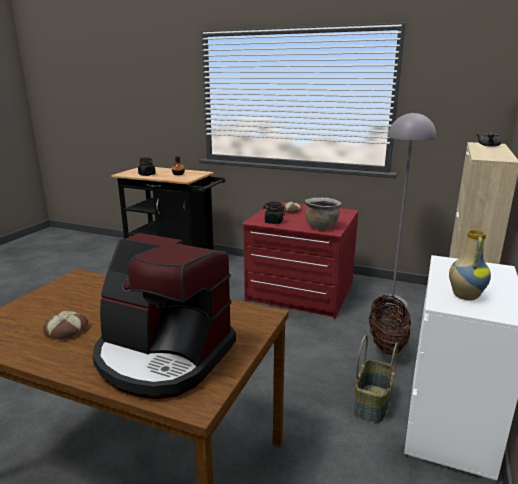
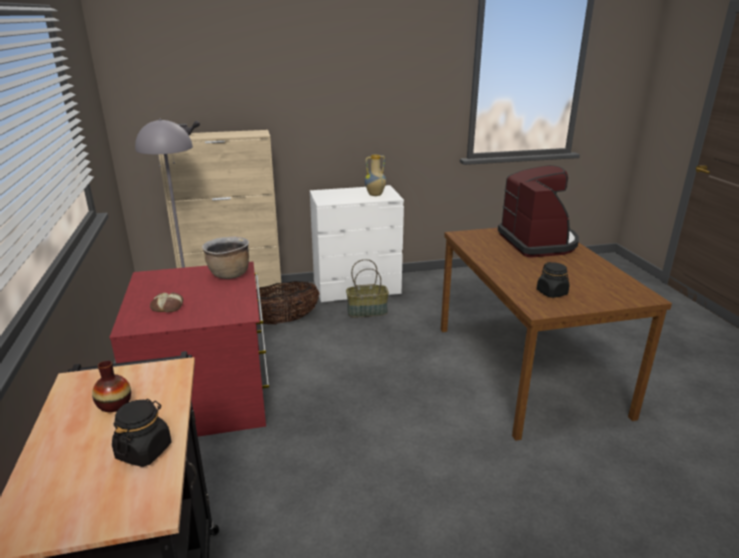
camera: 125 degrees left, 5 degrees up
(67, 330) = (578, 272): bread -> none
(273, 222) = (234, 302): black jar -> black jar (552, 293)

